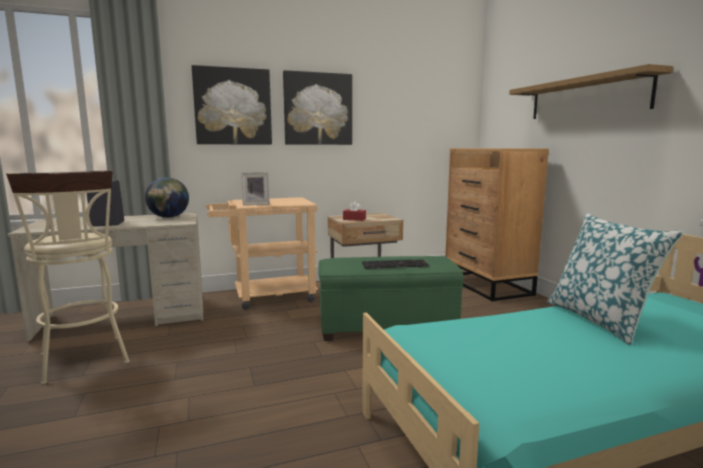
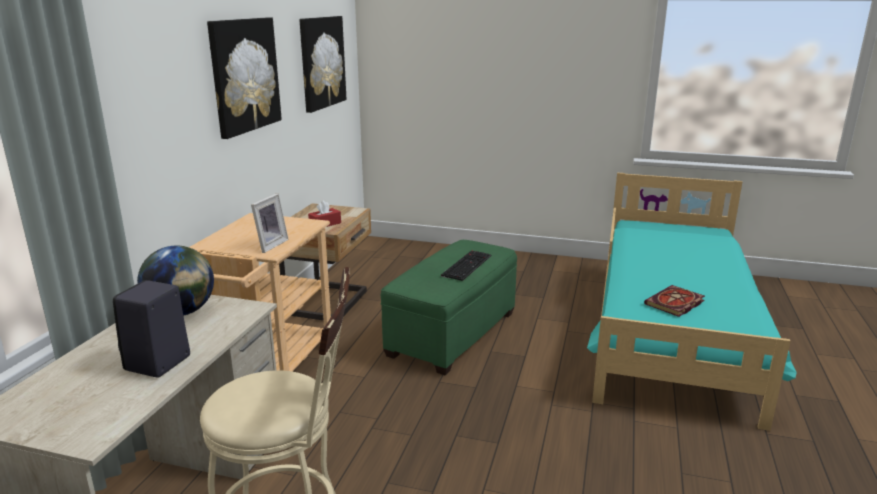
camera: 55 degrees left, 10 degrees up
(233, 106) = (161, 92): picture -> picture (321, 62)
(486, 348) = (675, 304): none -> book
(487, 285) = (426, 254): brown dresser -> none
(586, 97) = (516, 52): shelf -> none
(600, 320) = (657, 256): pillow -> none

